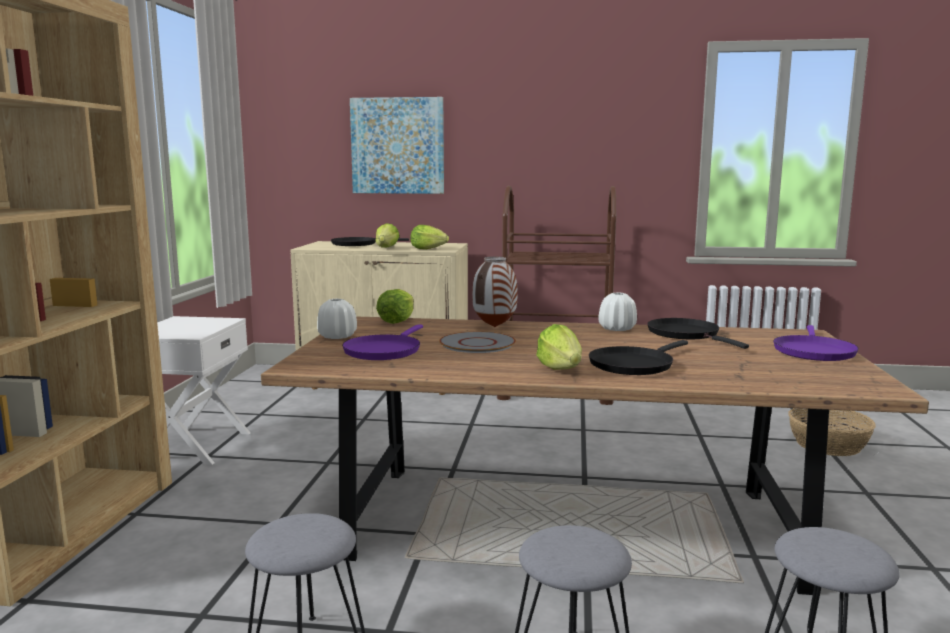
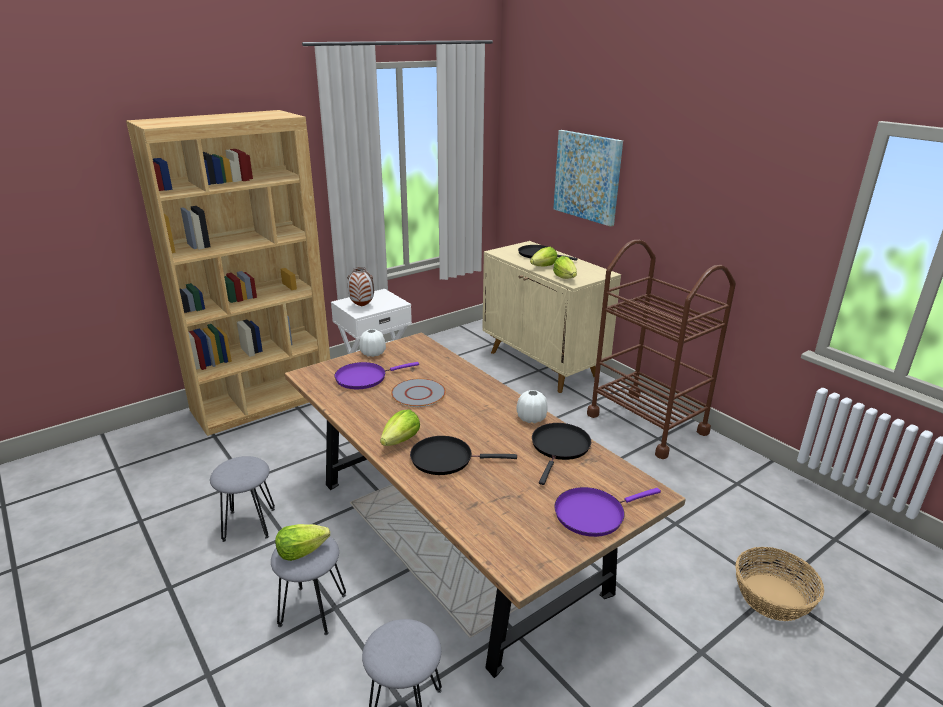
camera: 45 degrees right, 15 degrees up
(396, 321) = (431, 349): lettuce -> lettuce (301, 551)
(494, 327) = (467, 380): vase -> vase (362, 306)

